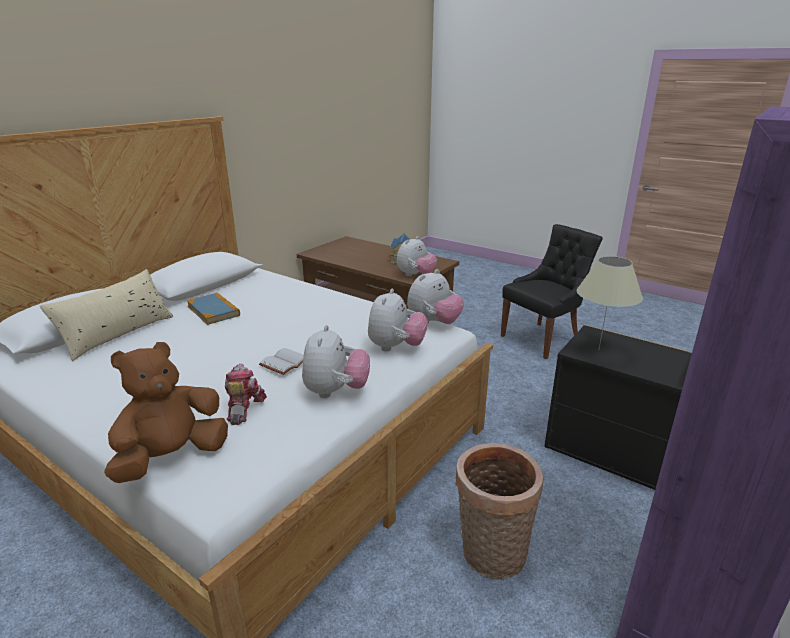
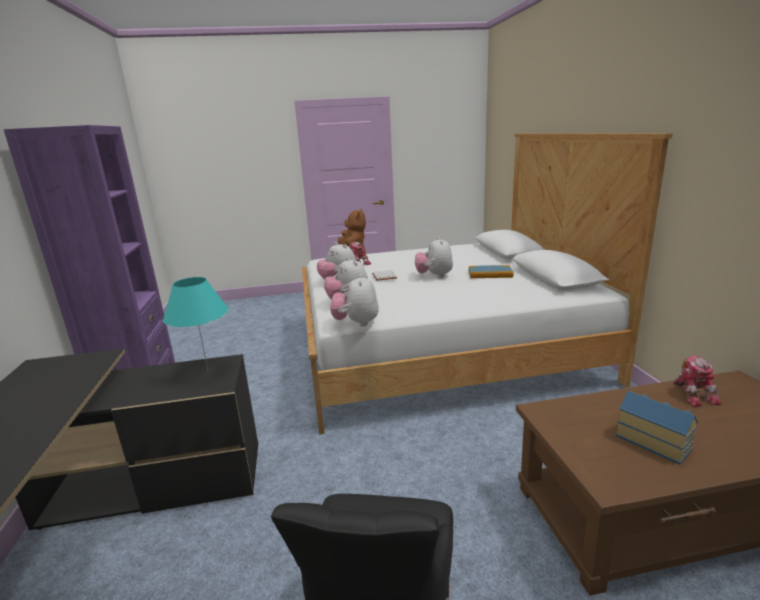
camera: 135 degrees right, 5 degrees down
(118, 334) = (486, 256): beige pillow -> none
(341, 258) = (693, 394): none -> toy robot
(415, 275) = (553, 420): plush toy -> plush toy (434, 276)
(490, 556) = (254, 379): basket -> none
(599, 350) = (207, 370): beige table lamp -> turquoise table lamp

